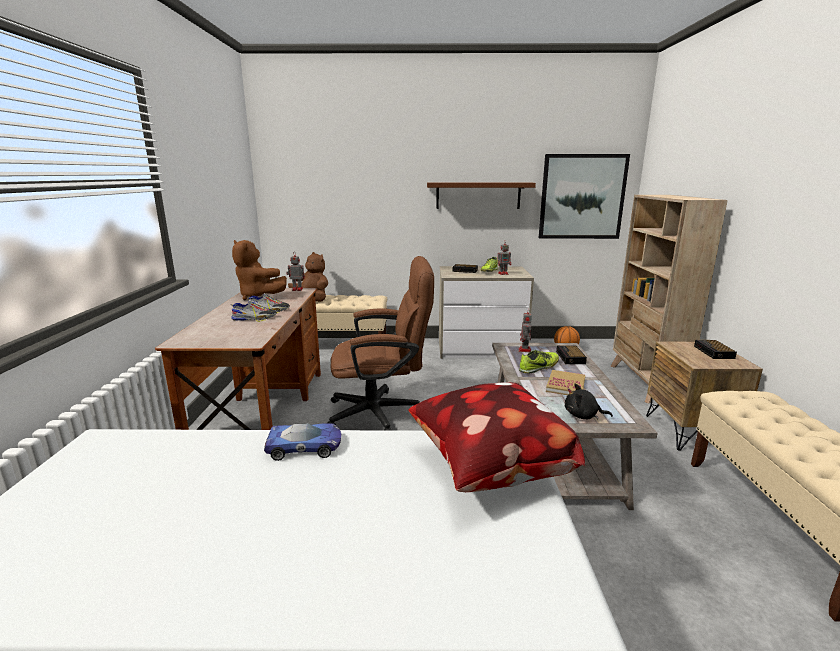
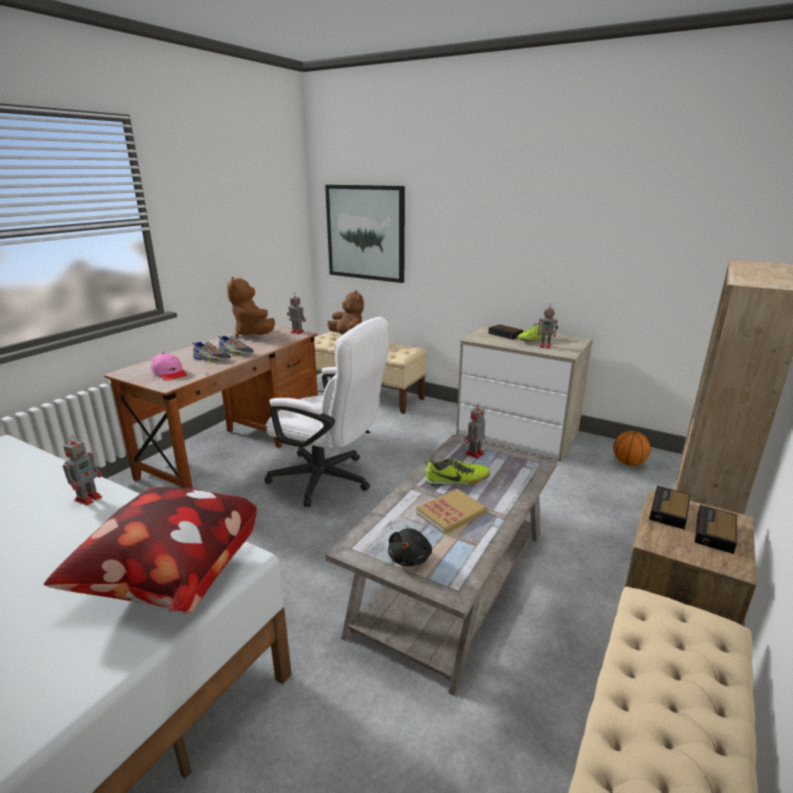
camera: 30 degrees right, 5 degrees up
(233, 334) = (170, 373): none -> pink cap
(305, 446) = (89, 498): toy car -> toy robot
(383, 412) = (329, 480): brown office chair -> white office chair
(478, 195) = (542, 239): brown shelf -> none
(570, 358) = (515, 479): alarm clock -> alarm clock (668, 511)
(582, 197) = (694, 250): picture -> picture (365, 233)
(583, 416) = (410, 558): black plush toy -> black plush toy turned 120 degrees counterclockwise

